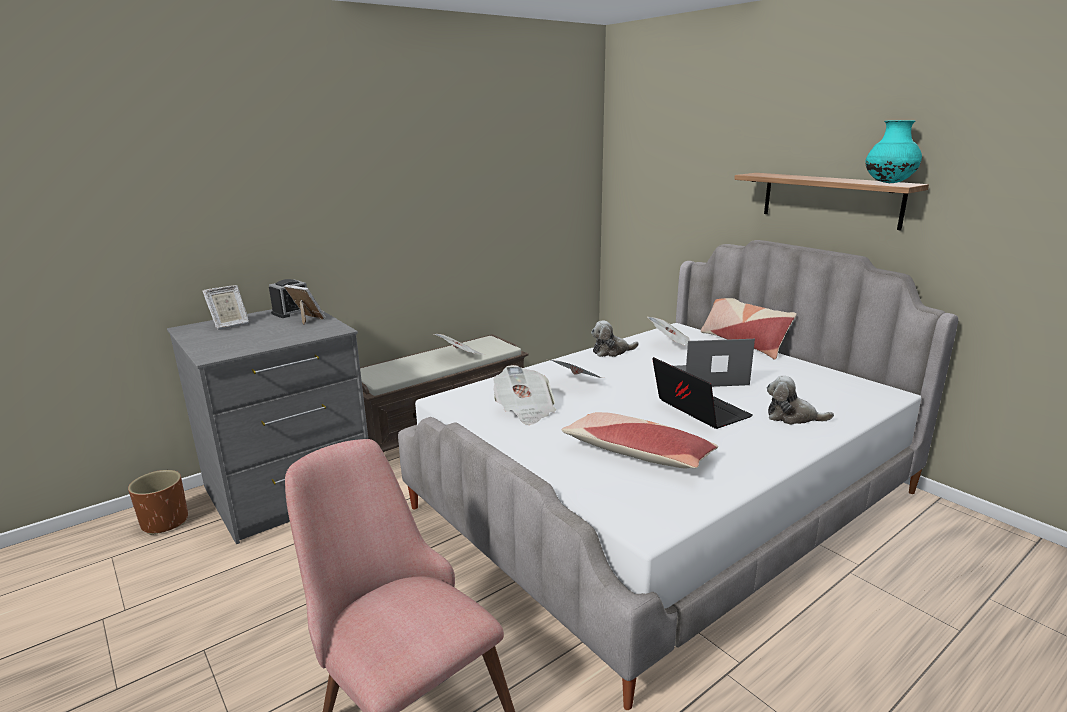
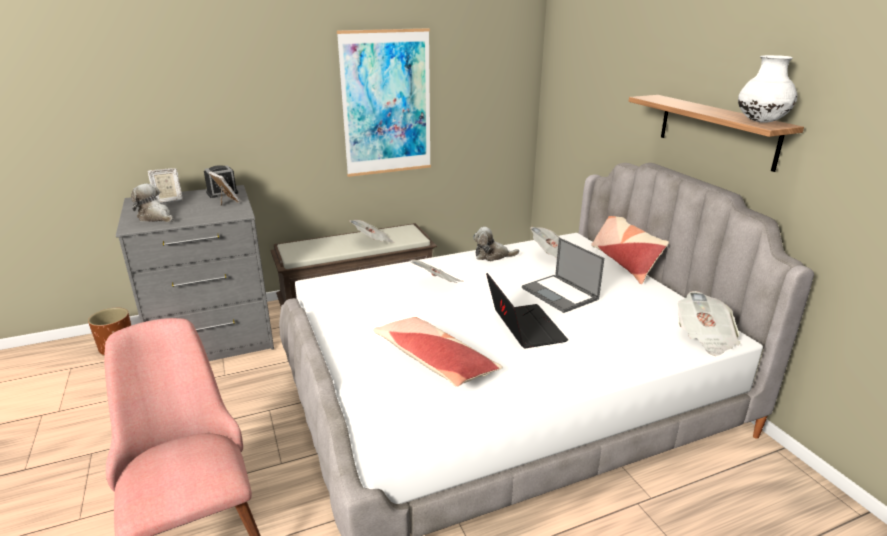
camera: 15 degrees right, 5 degrees up
(459, 202) = (386, 103): none -> picture
(524, 410) = (373, 304): newspaper -> newspaper (705, 338)
(708, 377) = (560, 294): laptop -> laptop turned 135 degrees counterclockwise
(792, 417) = (607, 348): plush toy -> plush toy (156, 217)
(889, 183) = (761, 122): turquoise vase -> white vase

